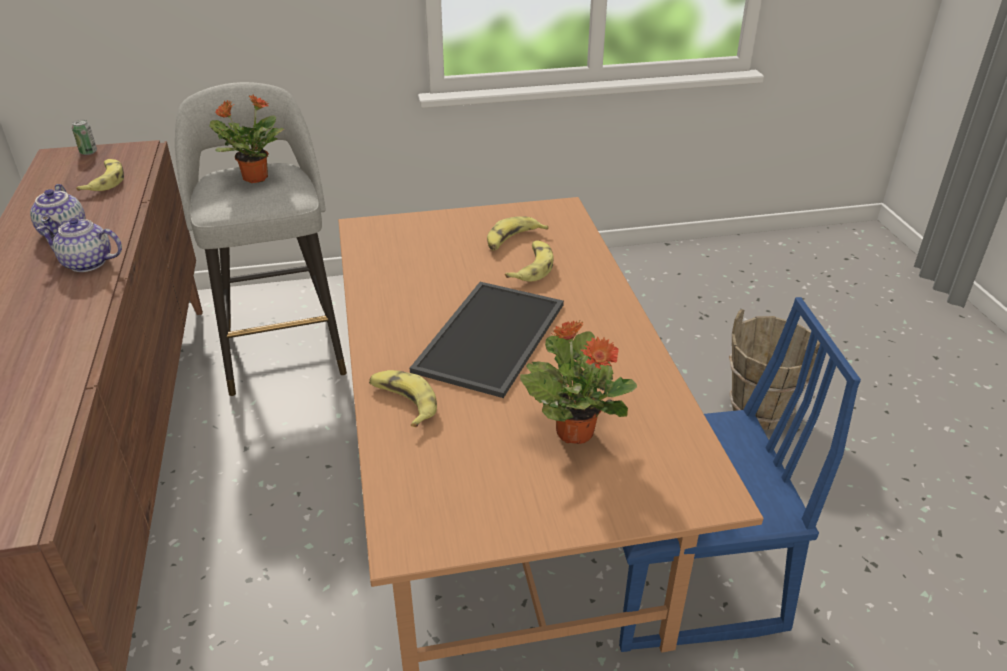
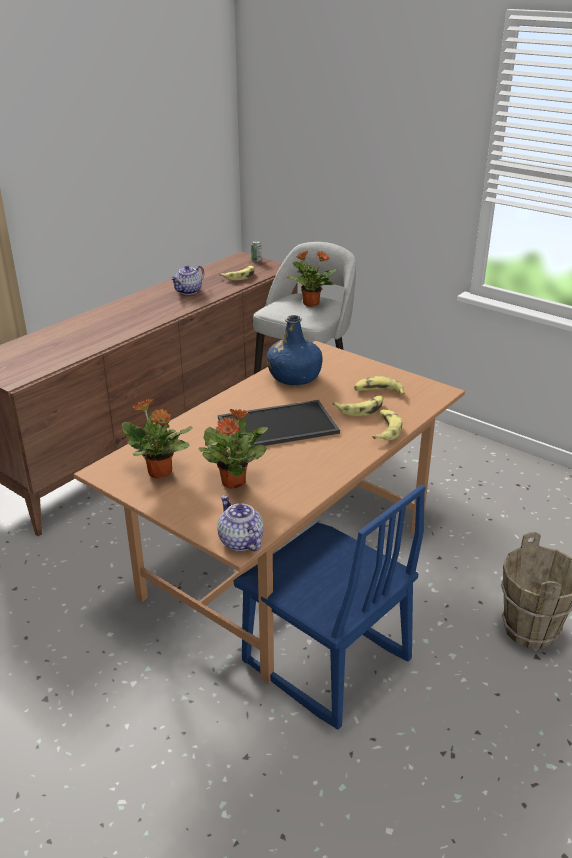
camera: 50 degrees right, 5 degrees down
(86, 263) = (175, 307): teapot -> teapot (240, 541)
(399, 272) = (294, 377): none -> blue bottle
(403, 403) = (193, 427): banana -> banana (385, 429)
(478, 486) = (160, 472): none -> potted plant

